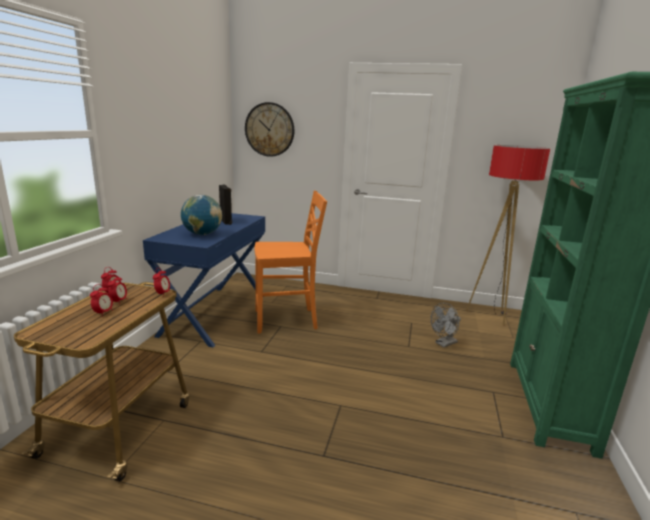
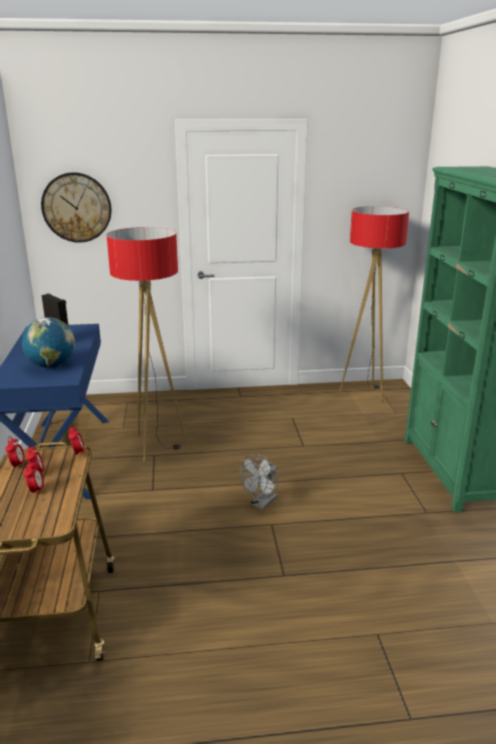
camera: 20 degrees left, 5 degrees up
(287, 320) = (156, 446): orange chair -> floor lamp
(444, 344) = (335, 434): grey fan -> grey fan (261, 504)

